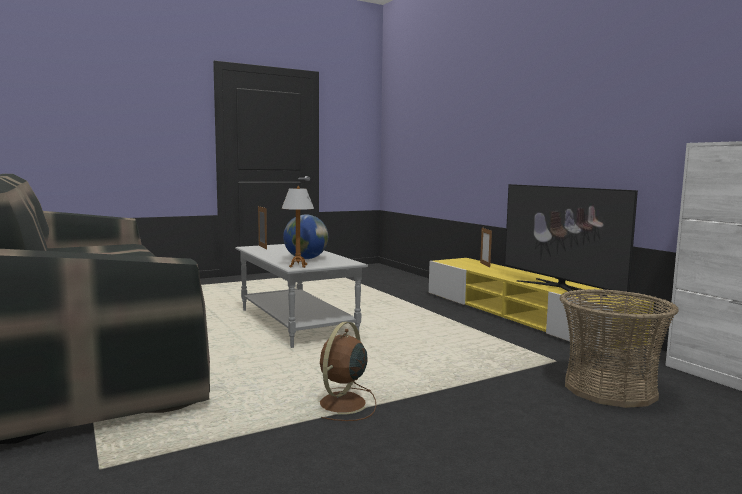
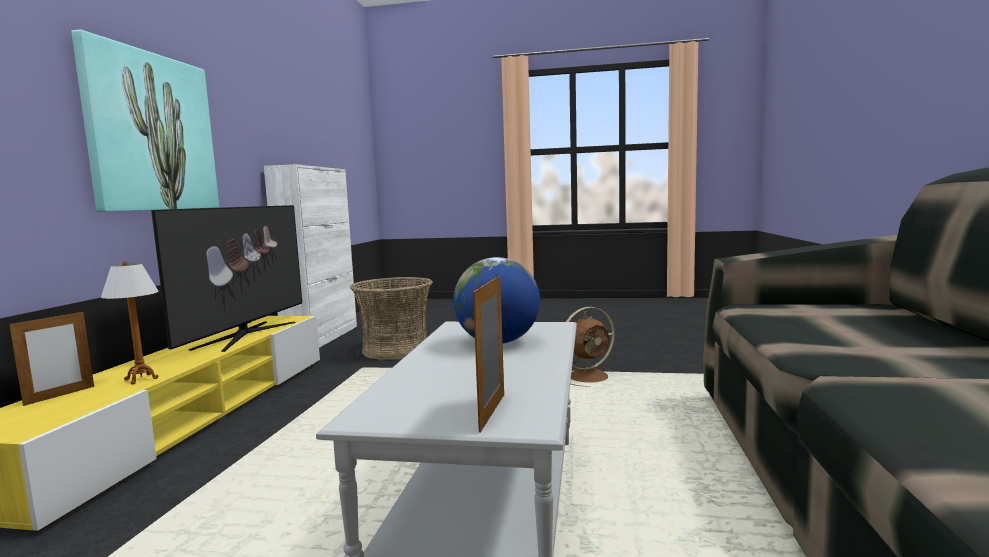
camera: 140 degrees left, 0 degrees up
(298, 266) = (546, 327): table lamp -> table lamp (141, 379)
(579, 132) = (151, 133): none -> picture

